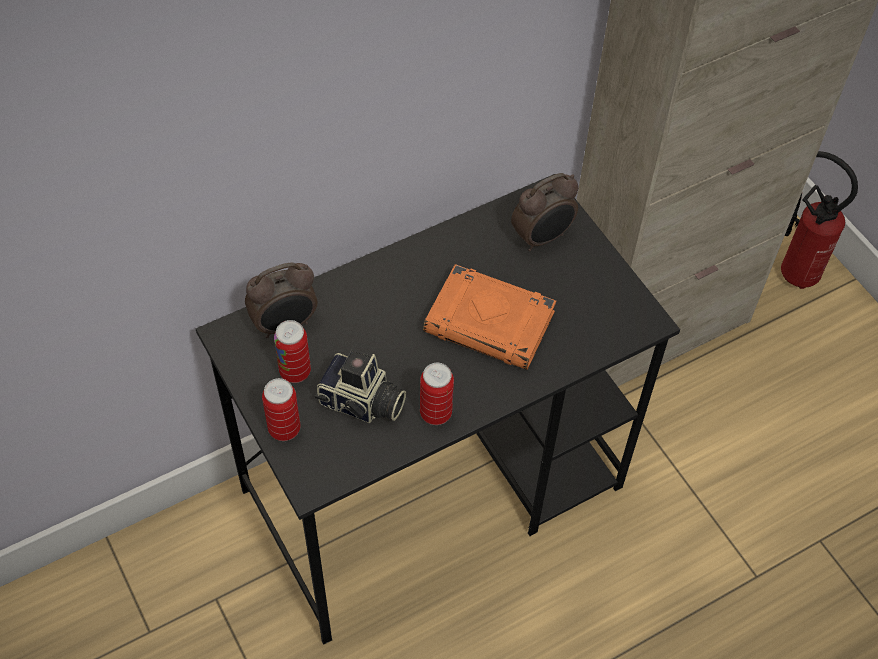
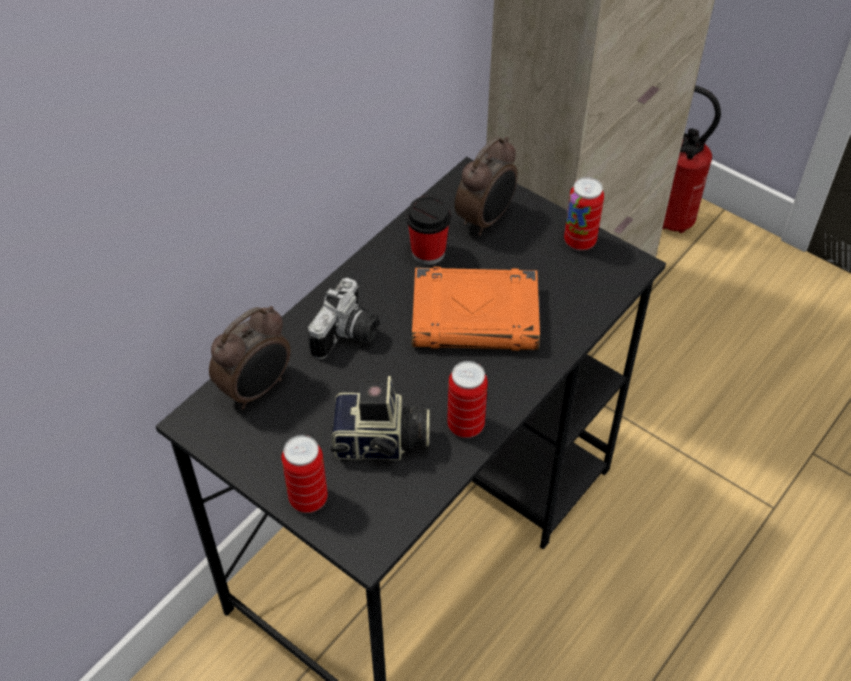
camera: 20 degrees left, 5 degrees down
(295, 371) = (291, 434): can -> can (579, 241)
(378, 304) = (348, 336): none -> camera
(478, 252) = (428, 252): none -> cup

